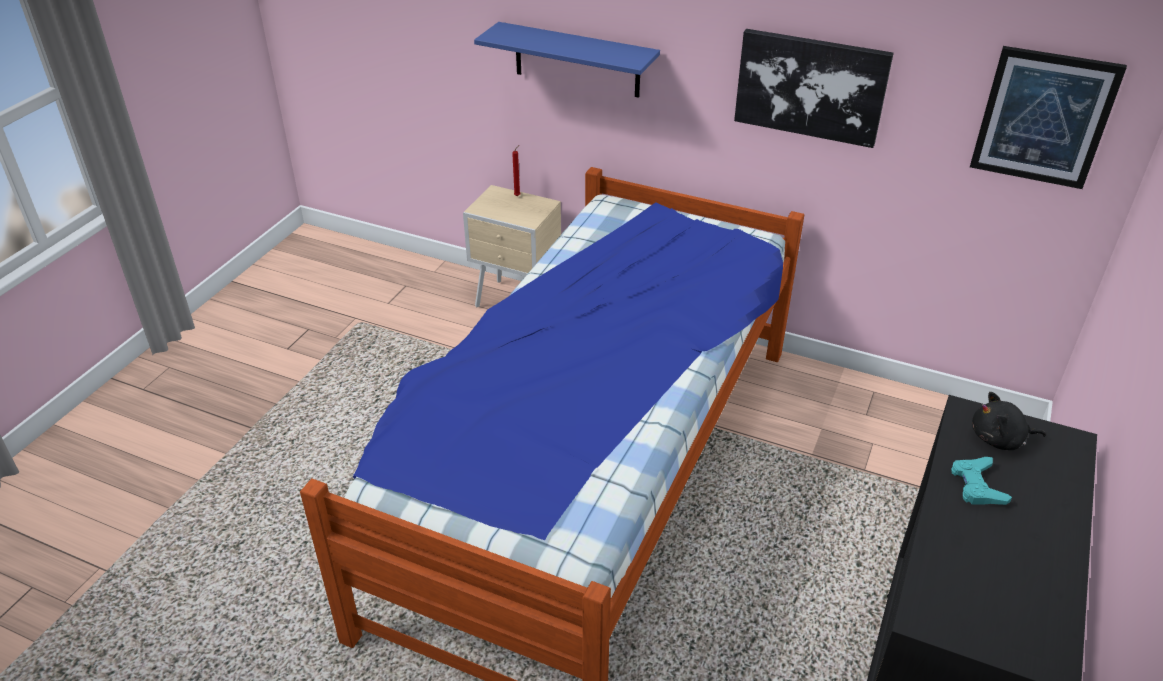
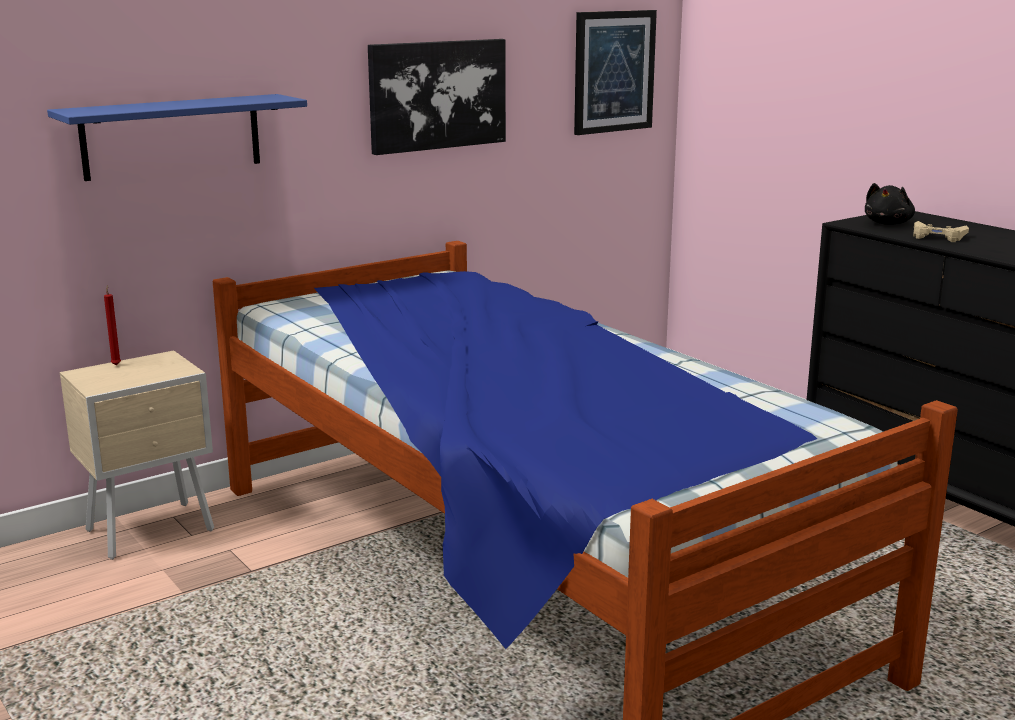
camera: 60 degrees left, 20 degrees down
(977, 485) = (938, 237): turquoise game controller -> beige game controller

